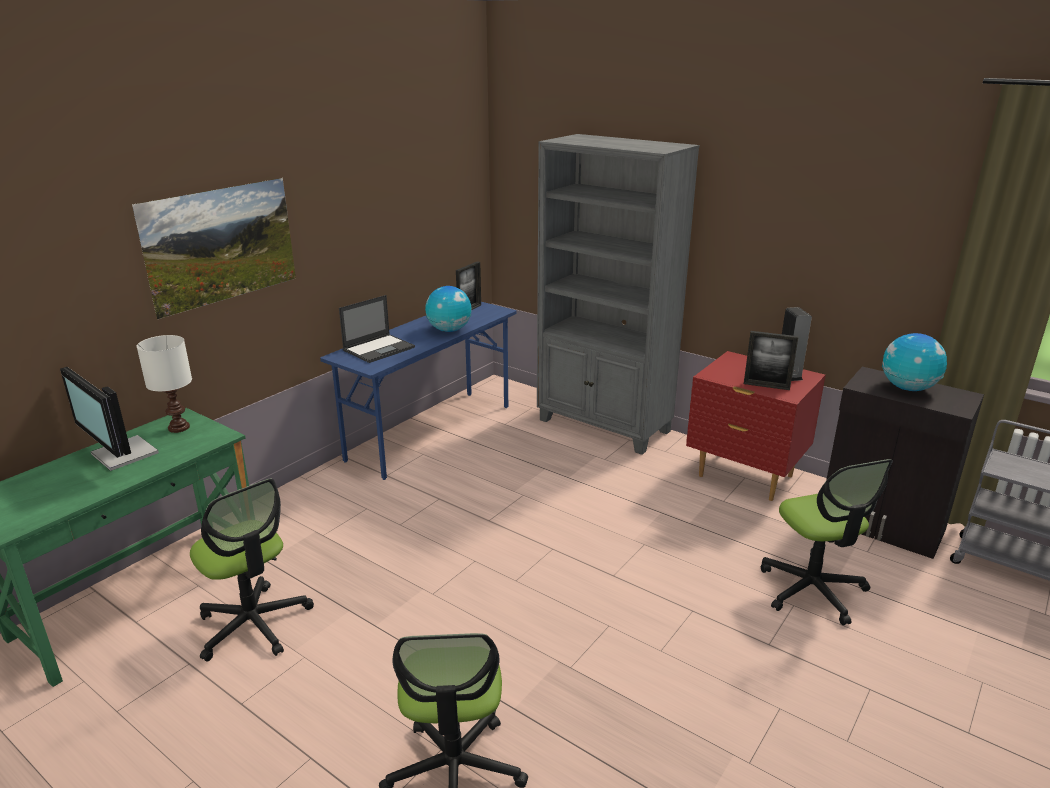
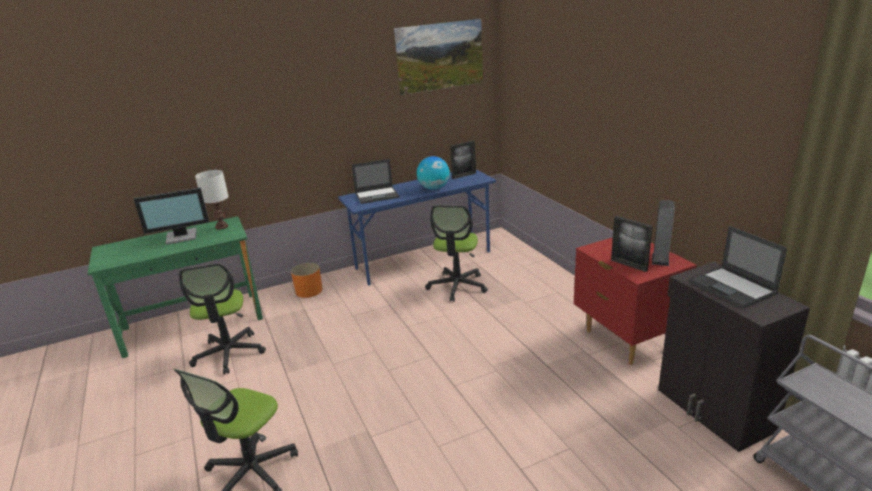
camera: 30 degrees right, 0 degrees up
(122, 455) = (182, 237): monitor -> monitor turned 90 degrees counterclockwise
(227, 271) = (269, 134): picture -> picture (441, 72)
(300, 505) = (309, 291): none -> orange planter
(604, 426) = (547, 278): grey bookcase -> none
(812, 590) = (597, 442): office chair -> office chair (457, 286)
(908, 388) = (733, 288): globe -> laptop

